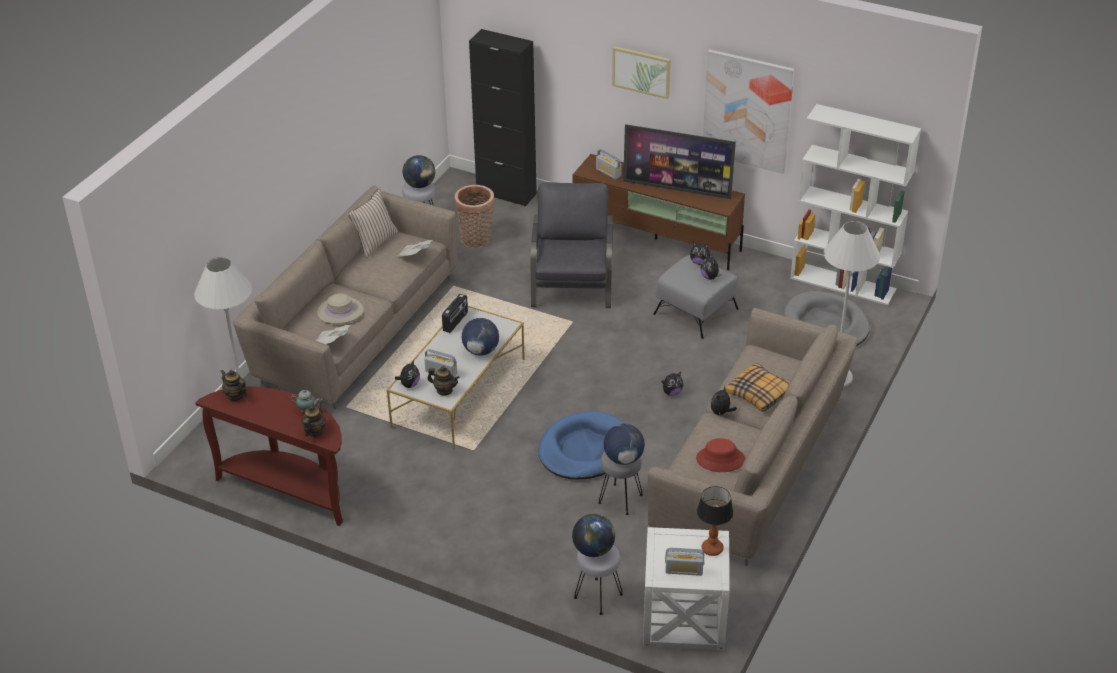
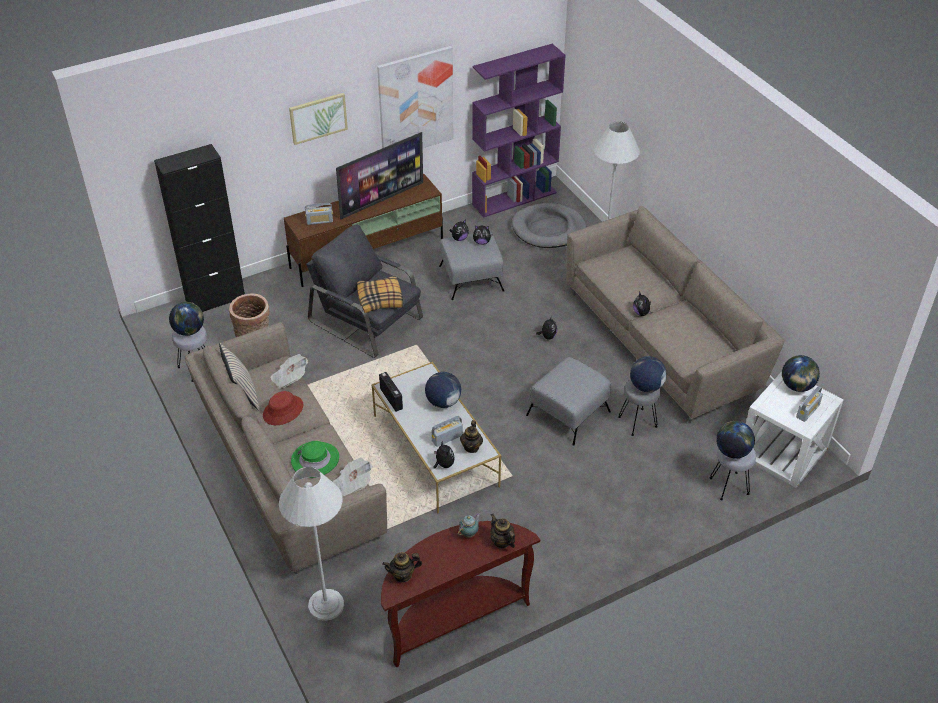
camera: 55 degrees left, 5 degrees up
(340, 312) = (315, 460): beige hat -> green hat
(444, 390) = (471, 447): teapot -> teapot turned 135 degrees clockwise
(584, 450) = (567, 413): blue dog bed -> grey ottoman
(712, 549) = (797, 386): table lamp -> globe
(720, 459) = (694, 338): red hat -> red hat (283, 410)
(759, 393) = (641, 284): pillow -> pillow (380, 299)
(843, 283) = (514, 198): white bookcase -> purple bookcase

